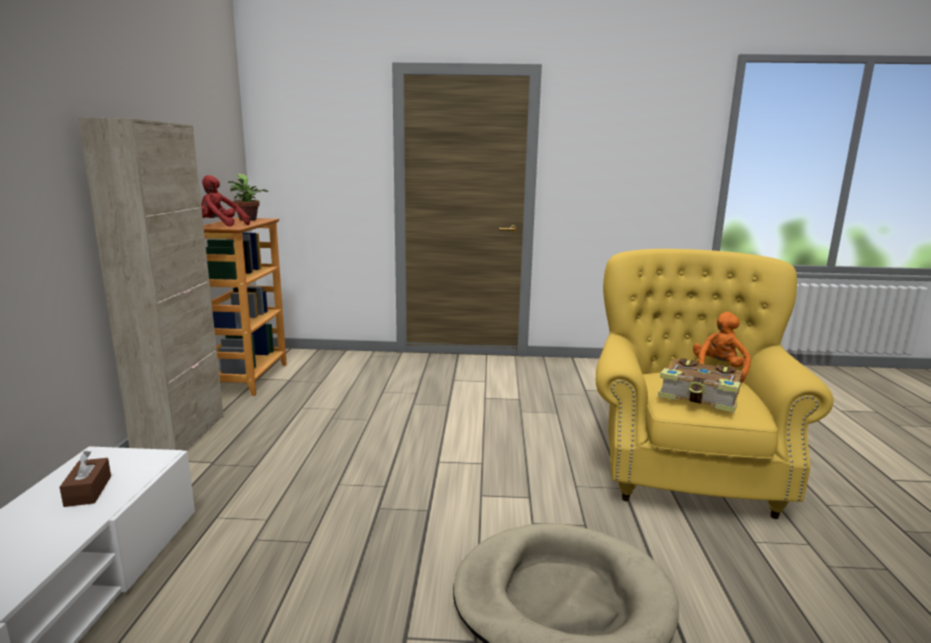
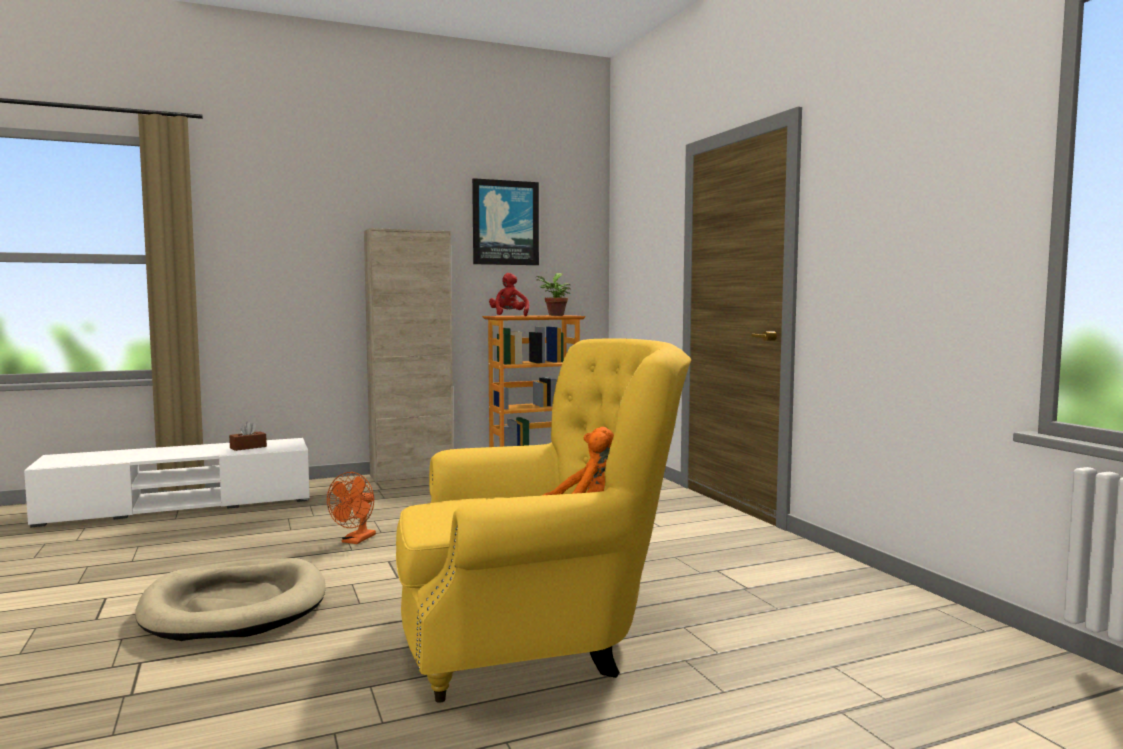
camera: 65 degrees right, 10 degrees down
(186, 113) = (505, 223): none -> picture
(400, 504) = (356, 540): none -> orange fan
(700, 396) = (459, 506): book -> none

